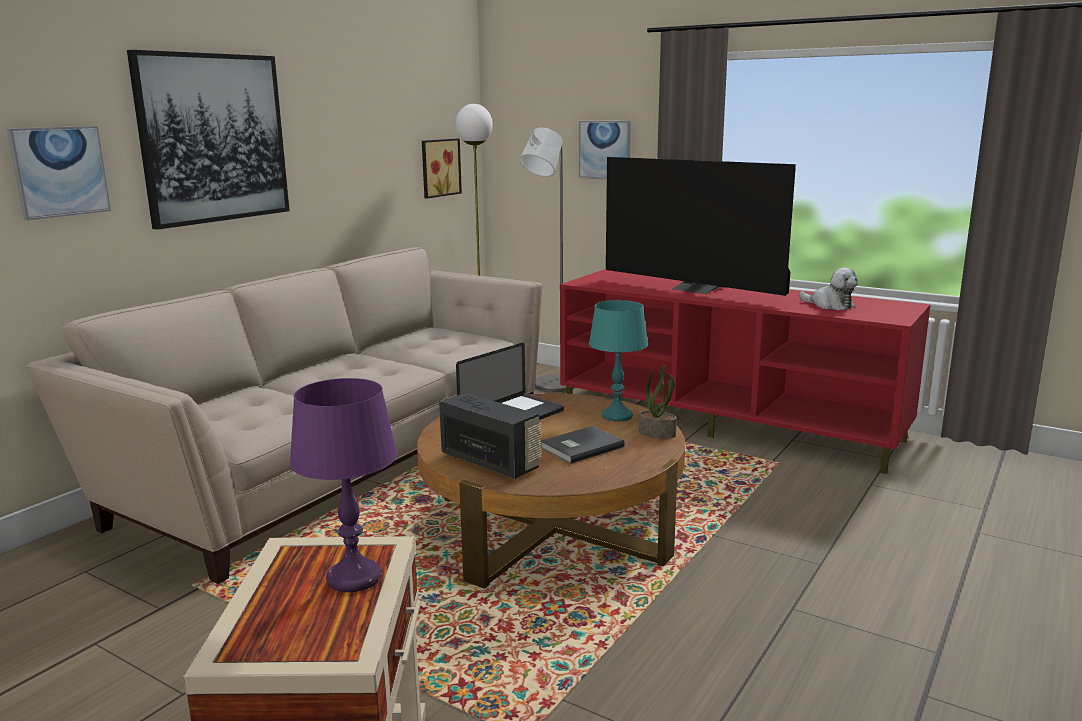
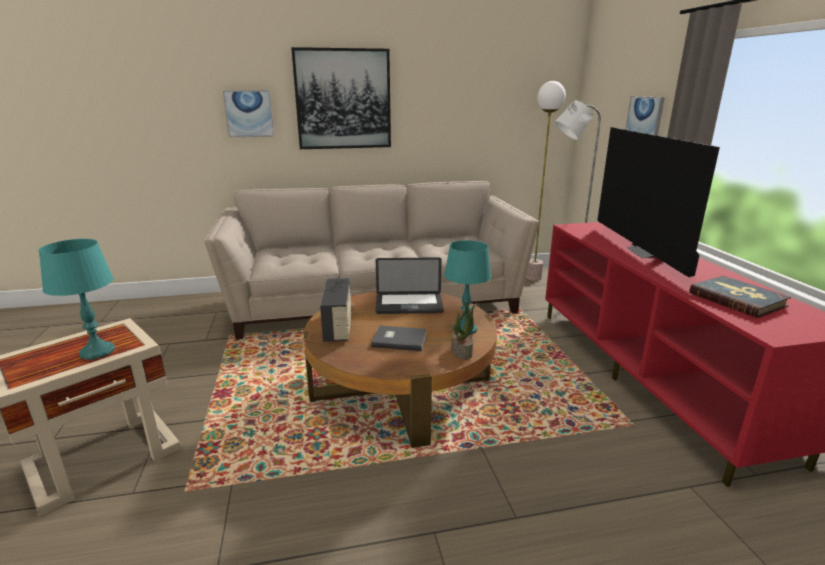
camera: 45 degrees right, 5 degrees up
(355, 578) = (97, 352): purple table lamp -> turquoise table lamp
(439, 167) = (529, 127): picture -> none
(829, 305) = (737, 299): plush toy -> book

